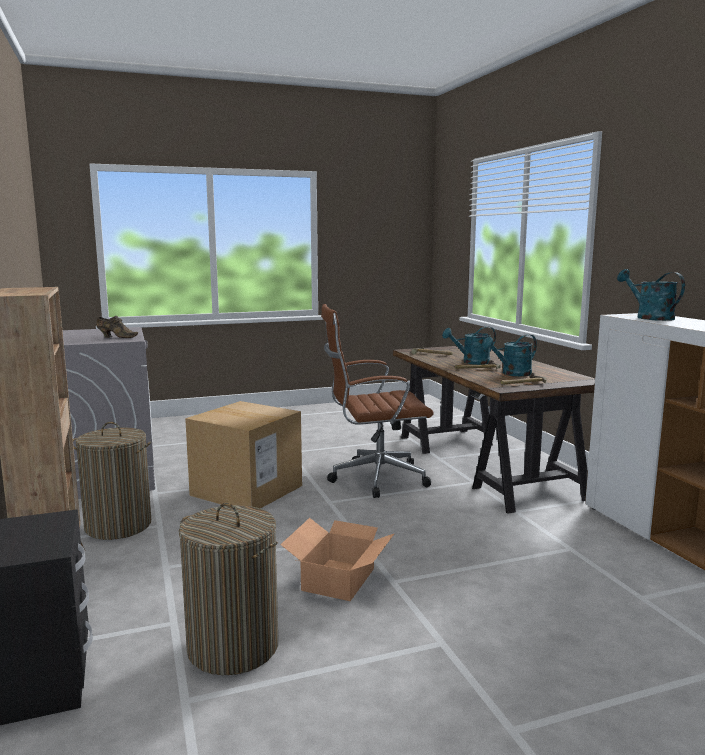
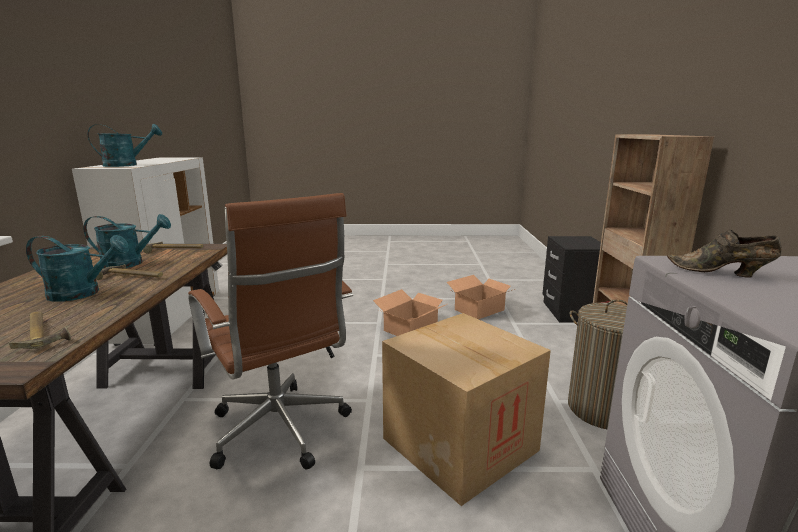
camera: 160 degrees left, 5 degrees up
(233, 647) = (480, 310): laundry basket -> cardboard box
(374, 479) = (281, 432): brown office chair -> brown office chair turned 45 degrees clockwise
(649, 317) = (127, 165): turquoise watering can -> turquoise watering can turned 105 degrees counterclockwise

